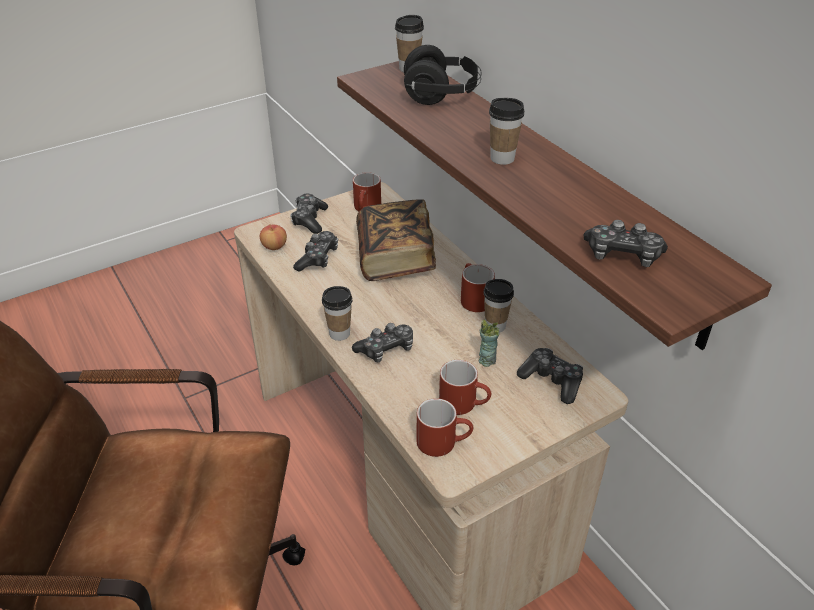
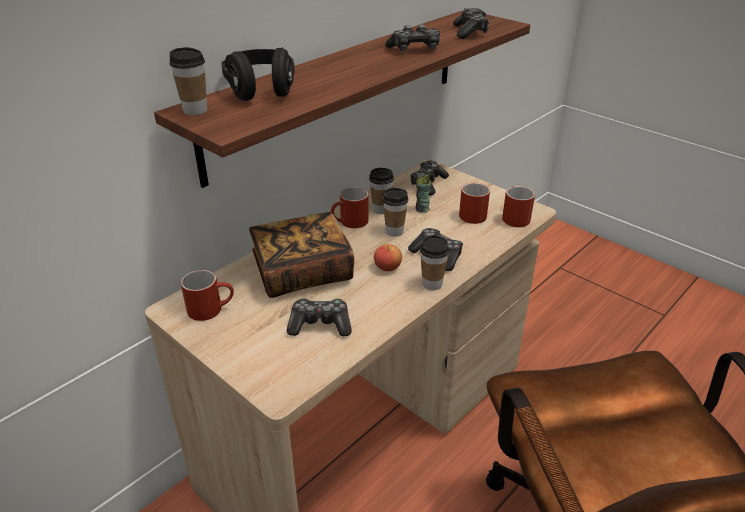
camera: 105 degrees left, 5 degrees down
(274, 246) = (307, 366): apple -> apple (387, 267)
(309, 220) = (242, 351): game controller -> game controller (414, 49)
(502, 158) = (372, 63): cup -> cup (394, 231)

